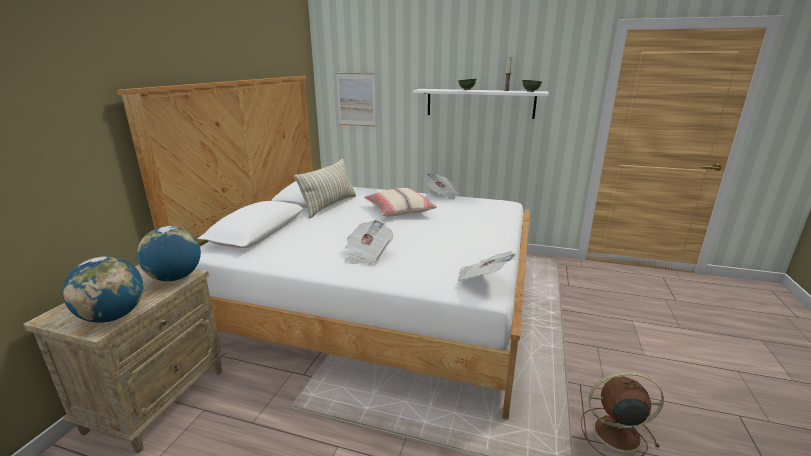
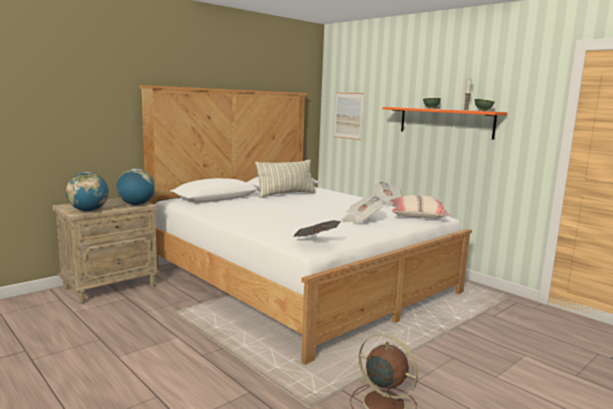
camera: 30 degrees right, 10 degrees down
(367, 255) = (262, 218): newspaper -> newspaper (361, 220)
(399, 210) = (332, 204): beige pillow -> beige pillow (417, 215)
(480, 103) = (445, 122): white shelf -> orange shelf

